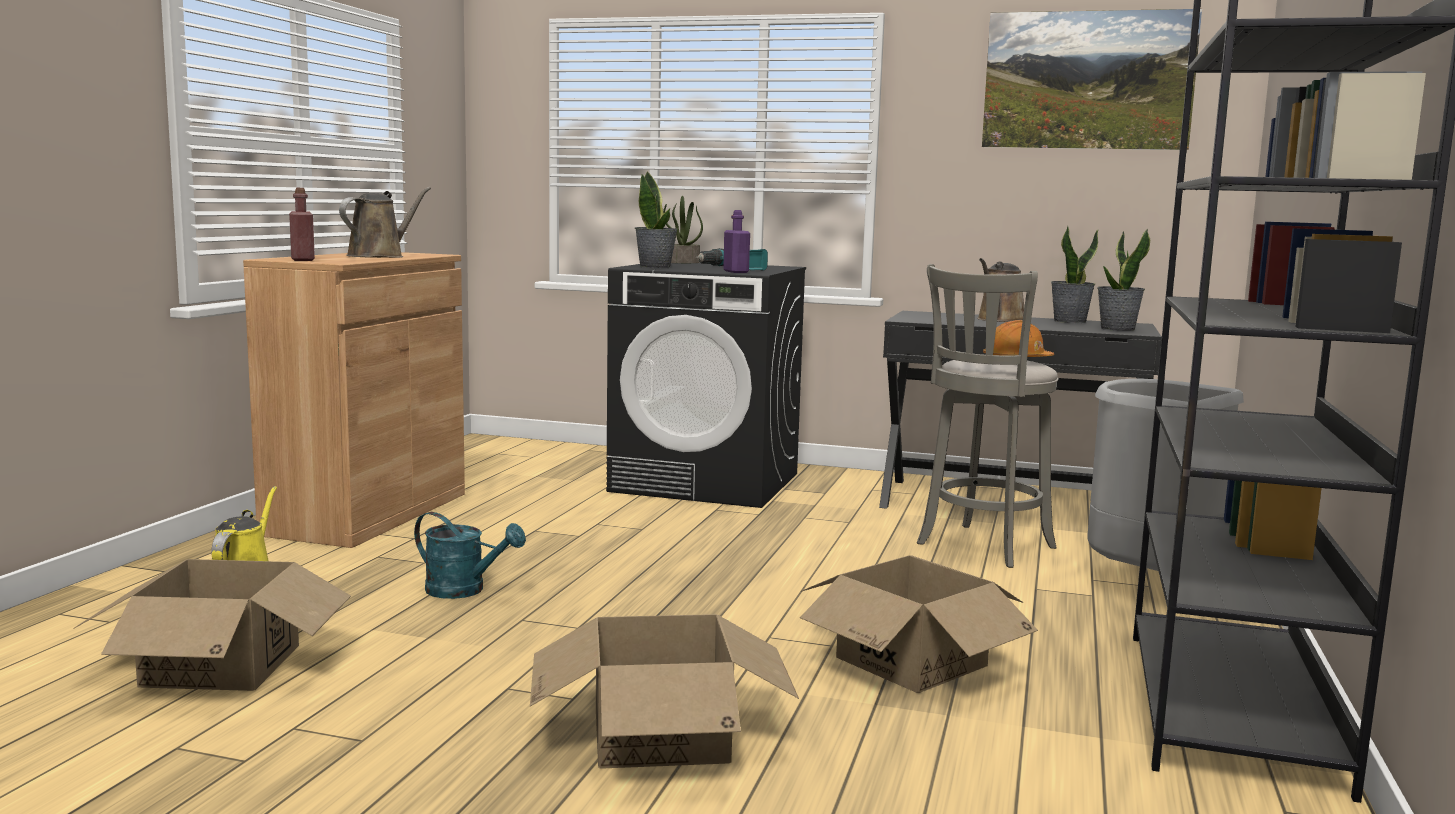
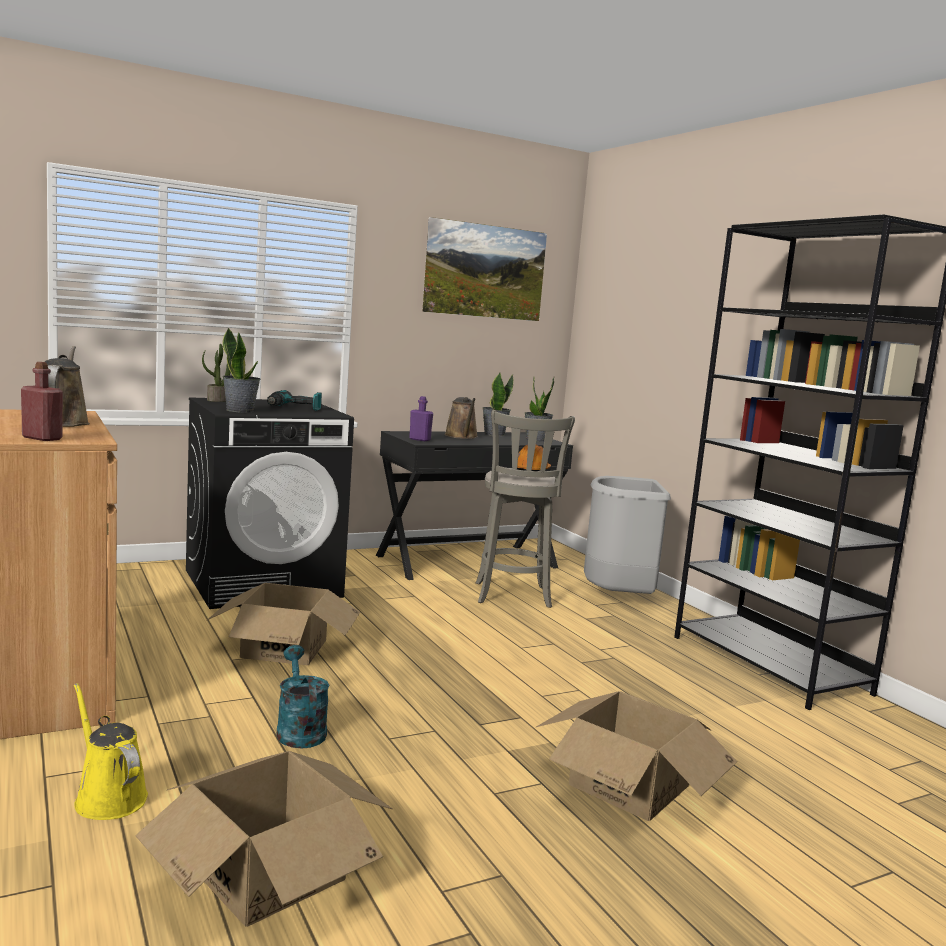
camera: 45 degrees left, 0 degrees up
(464, 591) = (299, 730): turquoise watering can -> turquoise watering can turned 90 degrees counterclockwise
(736, 272) = (317, 413): purple bottle -> purple bottle (420, 439)
(912, 661) = (629, 686): cardboard box -> cardboard box (285, 648)

